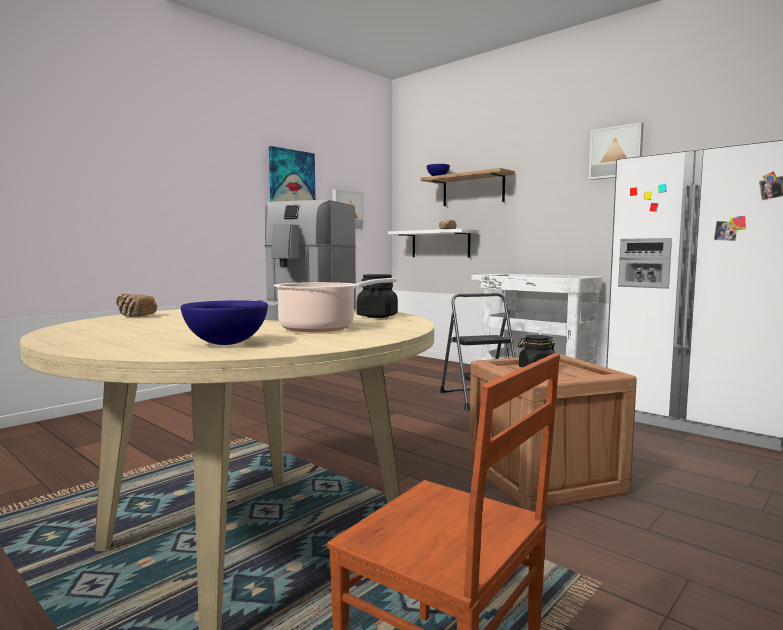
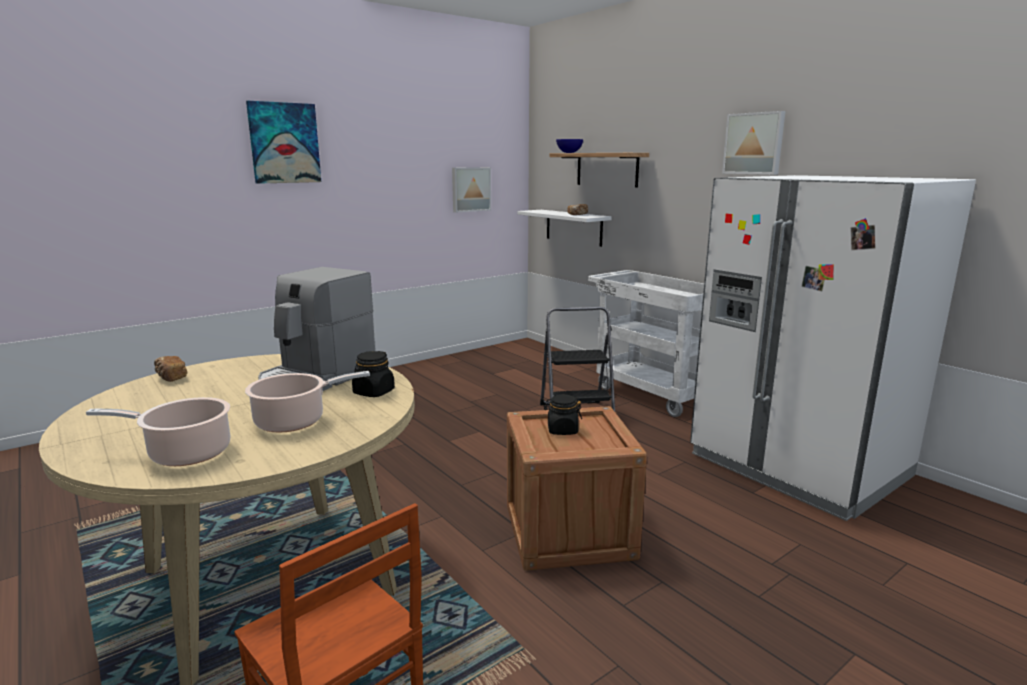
camera: 10 degrees right, 10 degrees up
(225, 343) = (184, 453): blue bowl -> cooking pot
(291, 182) = (402, 165): picture -> picture (284, 143)

